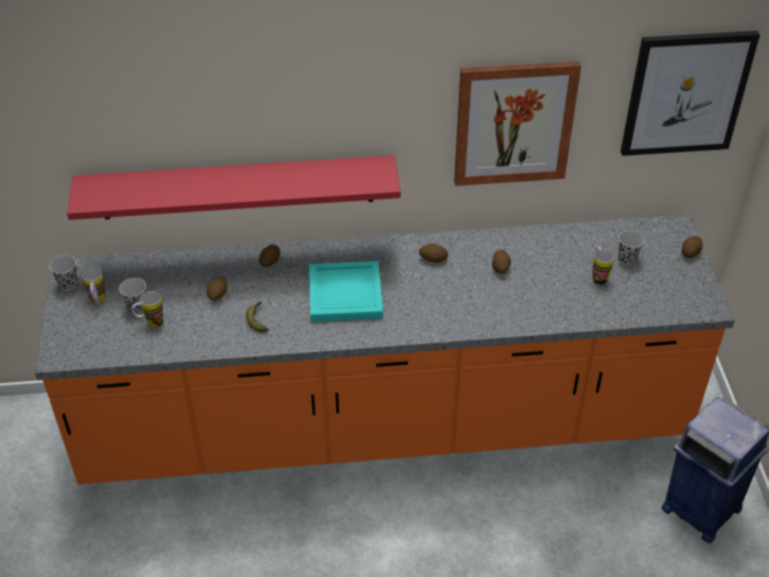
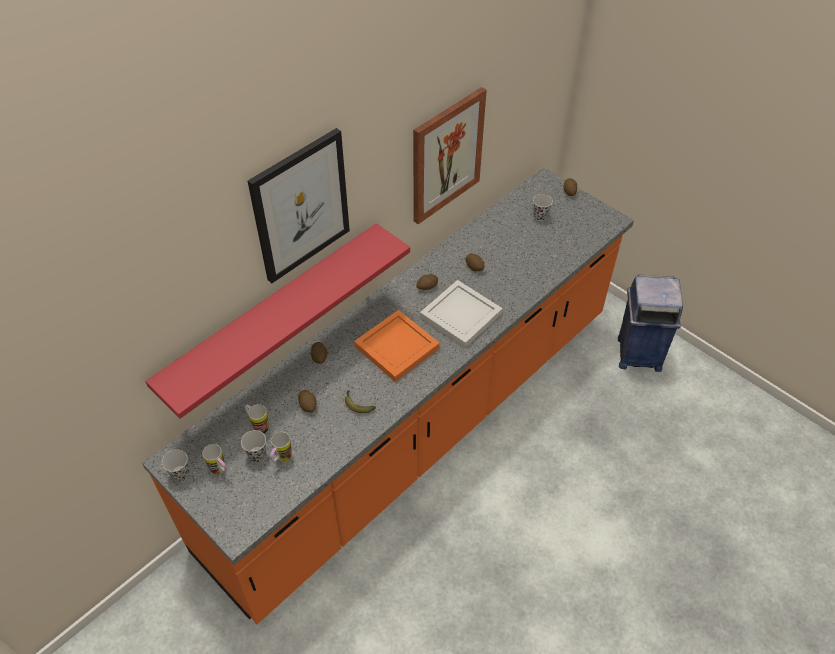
camera: 40 degrees left, 5 degrees up
(346, 295) = (398, 347): turquoise tray -> orange tray
(437, 301) = (460, 314): none -> white tray
(598, 276) = (536, 238): mug -> mug (258, 426)
(686, 93) = (537, 80): picture -> picture (300, 206)

